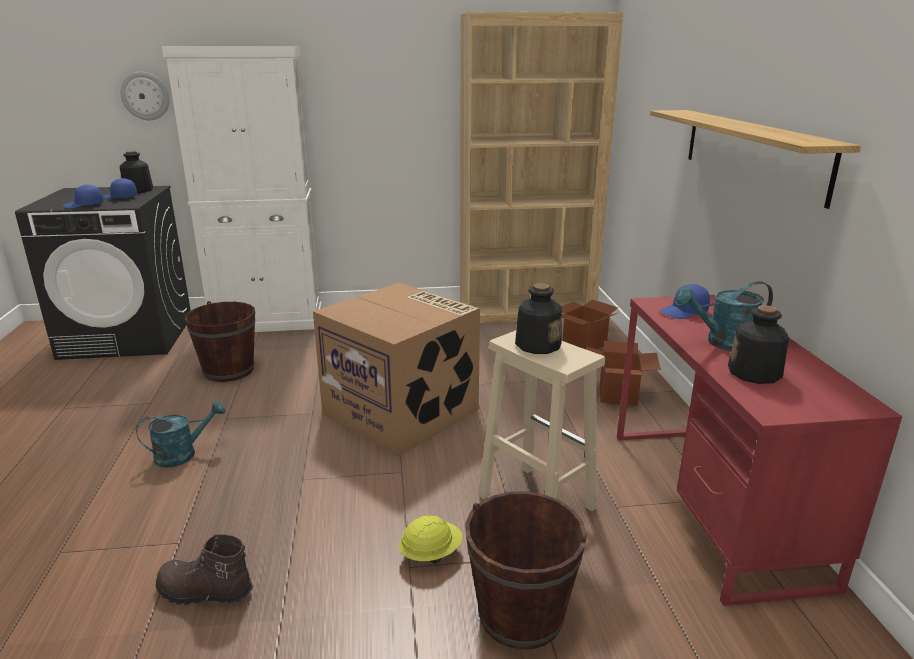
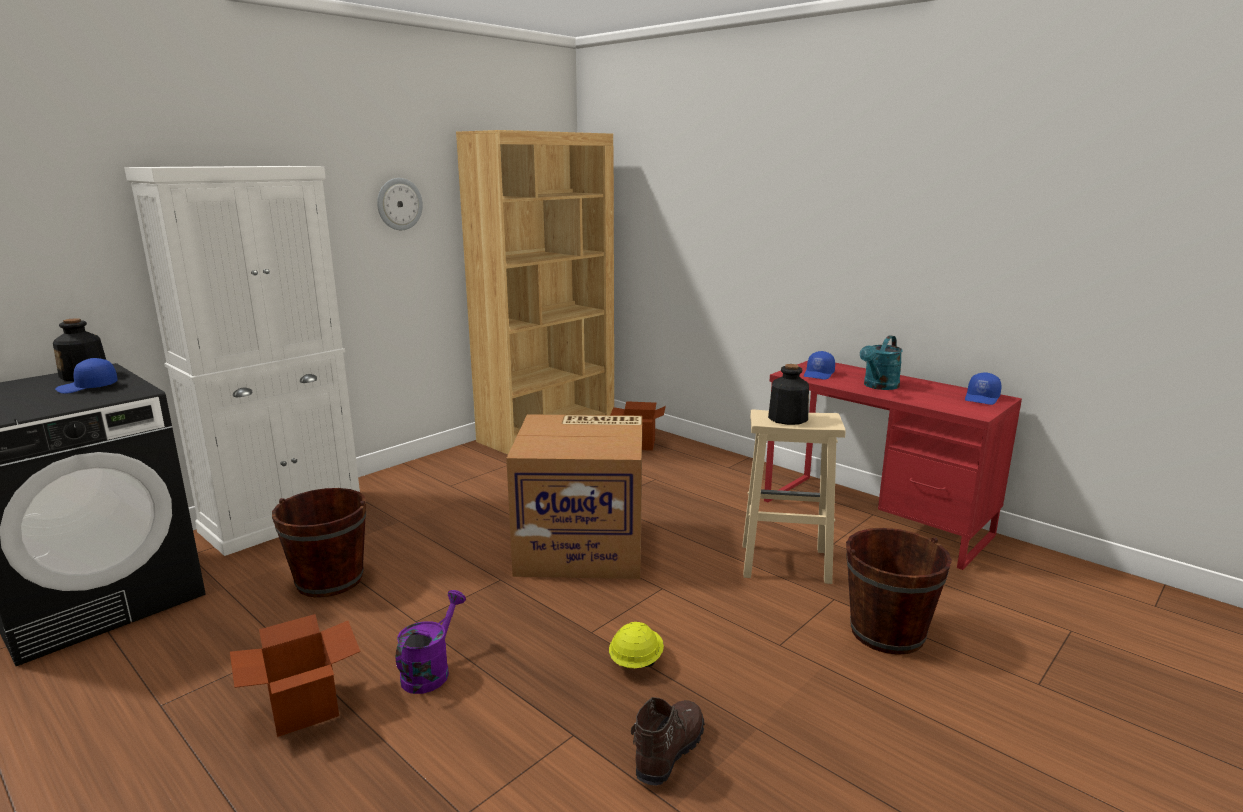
camera: 40 degrees left, 5 degrees down
(84, 205) = (60, 406): blue cap -> blue cap (982, 398)
(145, 96) = (68, 238): wall clock -> wall clock (399, 204)
(183, 454) = (430, 671): turquoise watering can -> purple watering can
(204, 592) = (668, 752): brown boot -> brown boot turned 150 degrees clockwise
(431, 554) = (778, 629): yellow hard hat -> yellow hard hat (635, 661)
(617, 395) = (719, 472): cardboard box -> cardboard box (303, 708)
(751, 152) = (818, 244): shelf -> none
(754, 373) = (928, 397): bottle -> none

